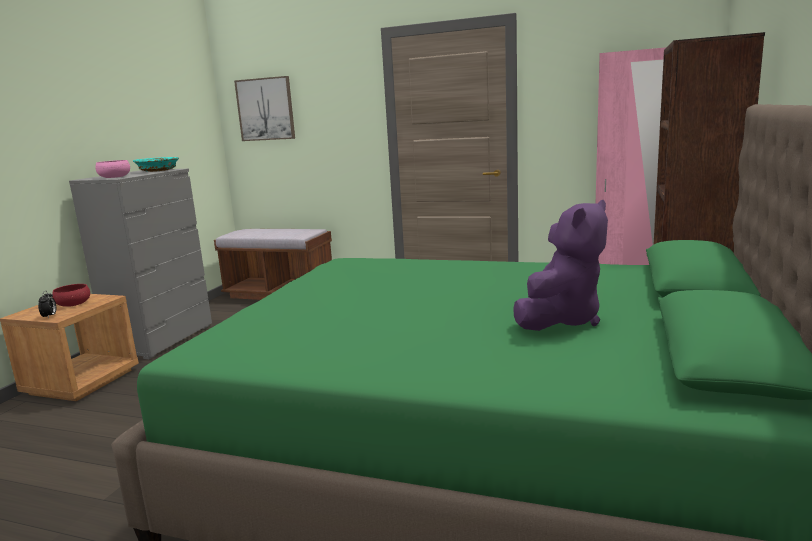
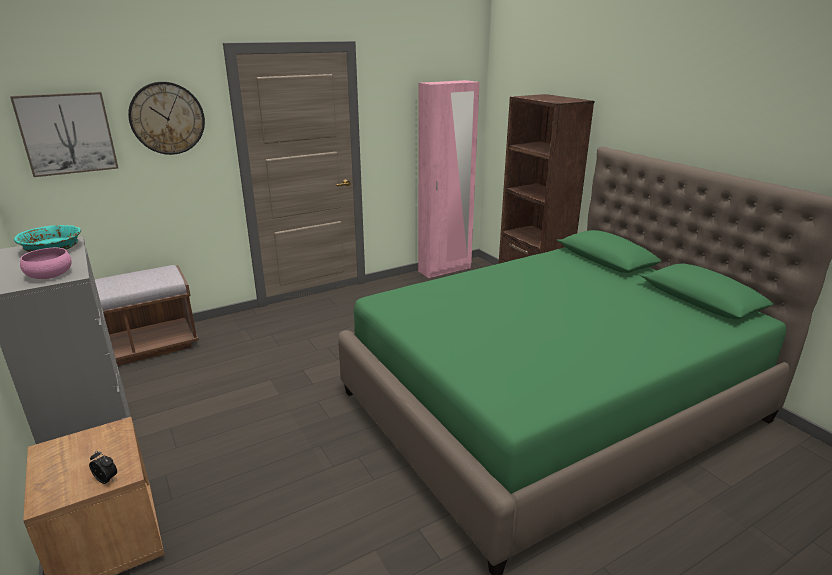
camera: 50 degrees left, 10 degrees up
(73, 303) = (86, 454): red bowl -> none
(332, 98) = (167, 118): none -> wall clock
(560, 320) = (614, 302): purple plush toy -> none

